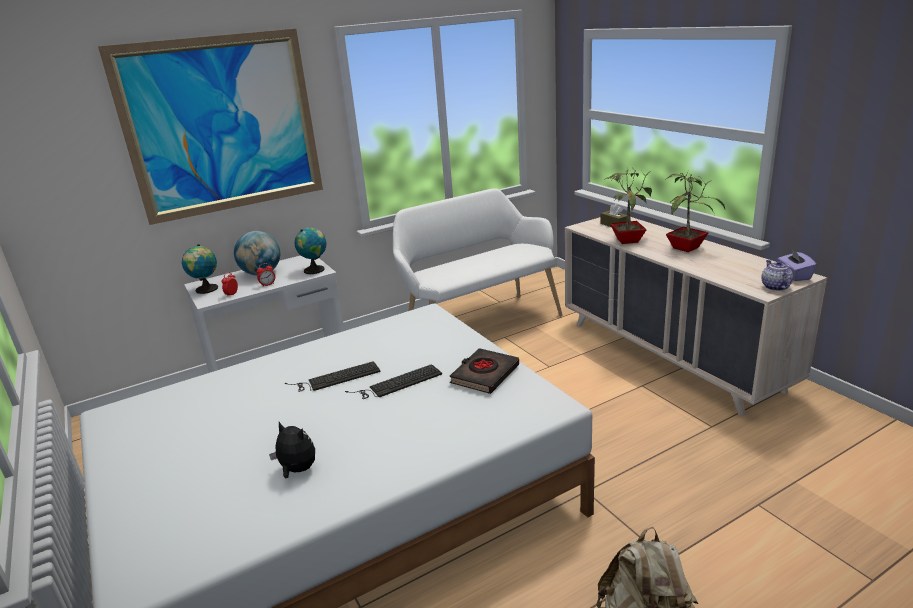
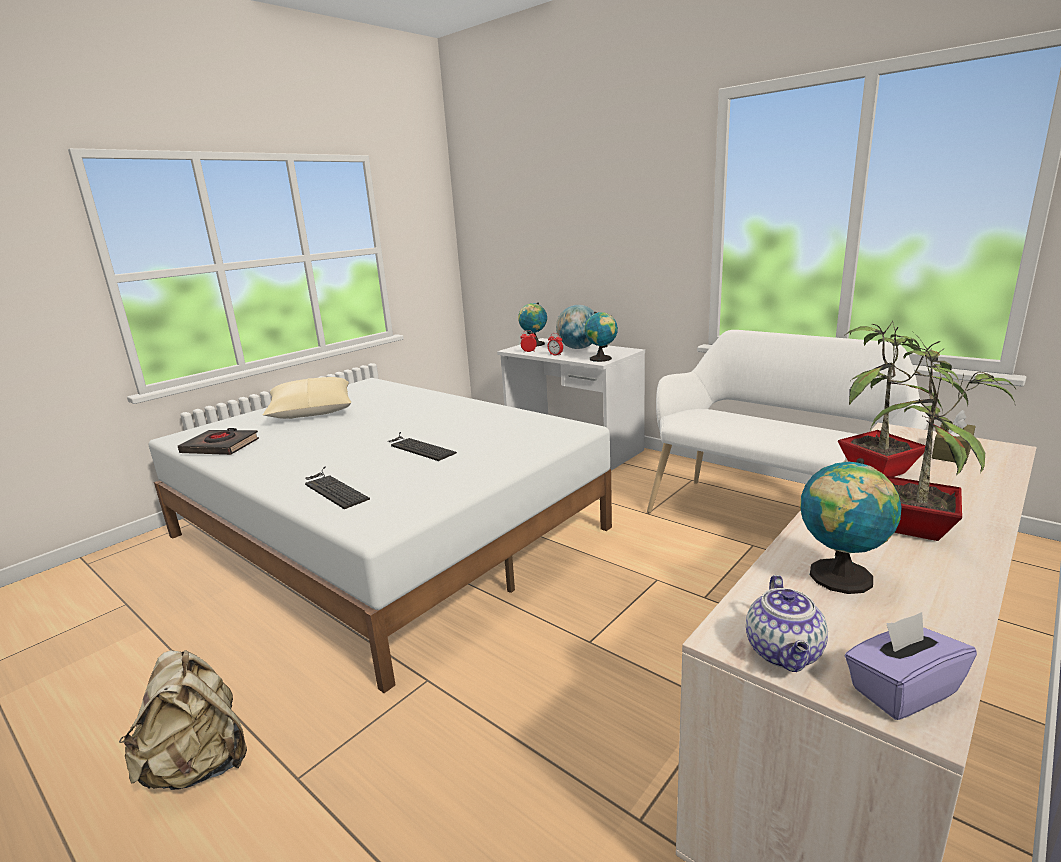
camera: 70 degrees right, 5 degrees down
(179, 456) = (311, 411): none -> beige pillow
(223, 125) = (594, 199): picture -> none
(297, 470) = (284, 445): plush toy -> none
(335, 378) = (424, 424): keyboard -> keyboard (333, 488)
(484, 375) = (441, 480): black book -> black book (221, 447)
(724, 268) = (839, 579): none -> globe
(774, 286) = (785, 654): teapot -> teapot turned 120 degrees clockwise

